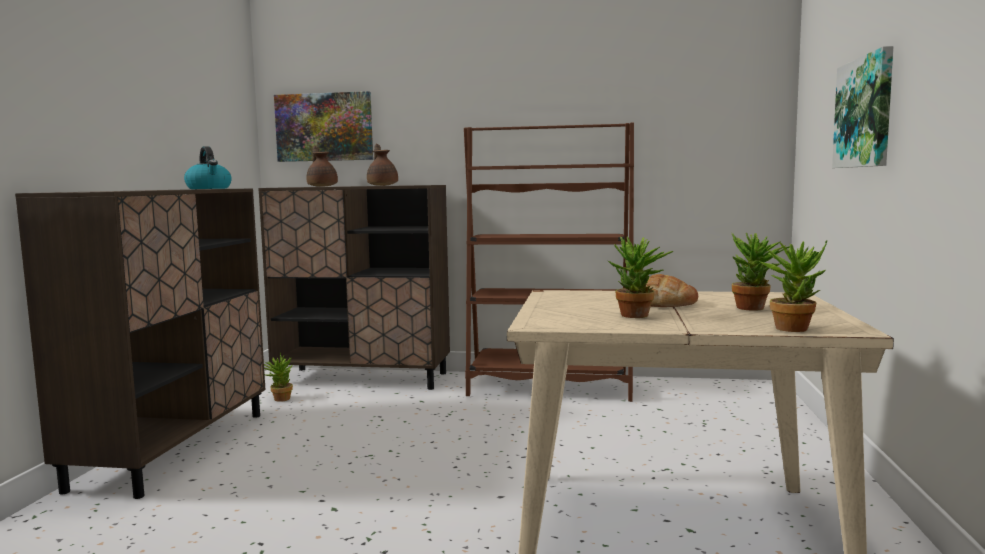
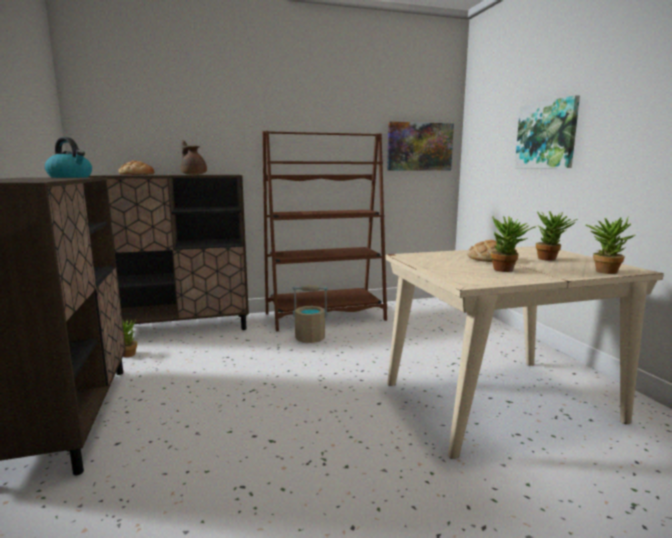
camera: 25 degrees left, 5 degrees up
(322, 186) = (137, 174): brown teapot -> bread
(324, 127) = (130, 124): picture -> picture (419, 147)
(500, 410) = (310, 338): none -> beige bucket

